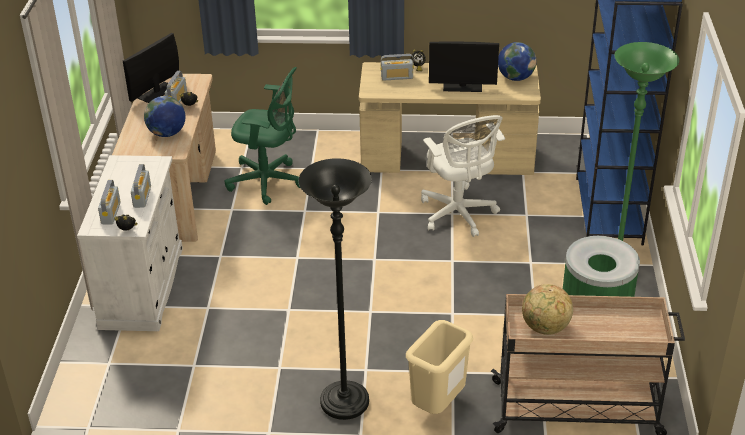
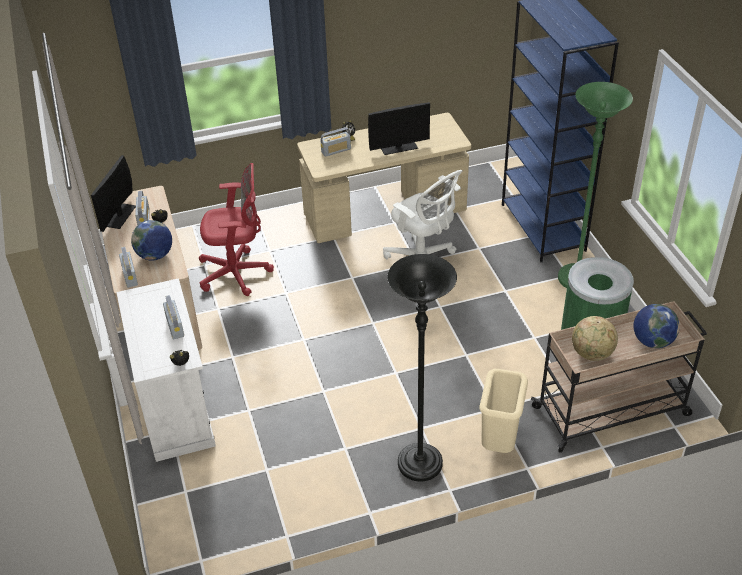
camera: 20 degrees left, 5 degrees up
(111, 213) = (154, 351): radio -> radio (130, 276)
(268, 182) = (237, 273): green office chair -> red office chair
(515, 78) = (439, 128): globe -> globe (652, 341)

